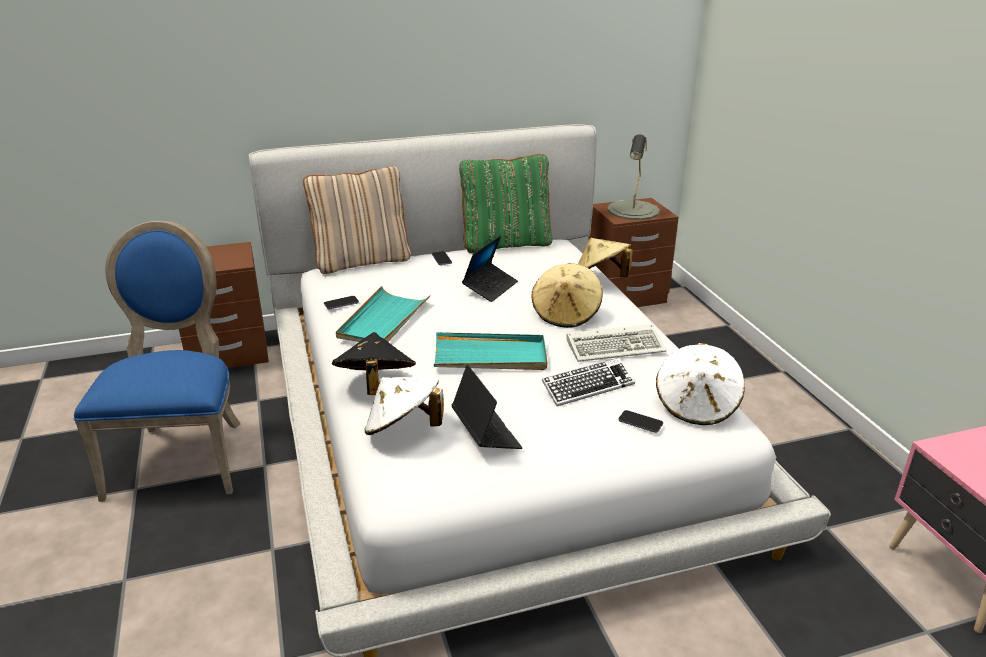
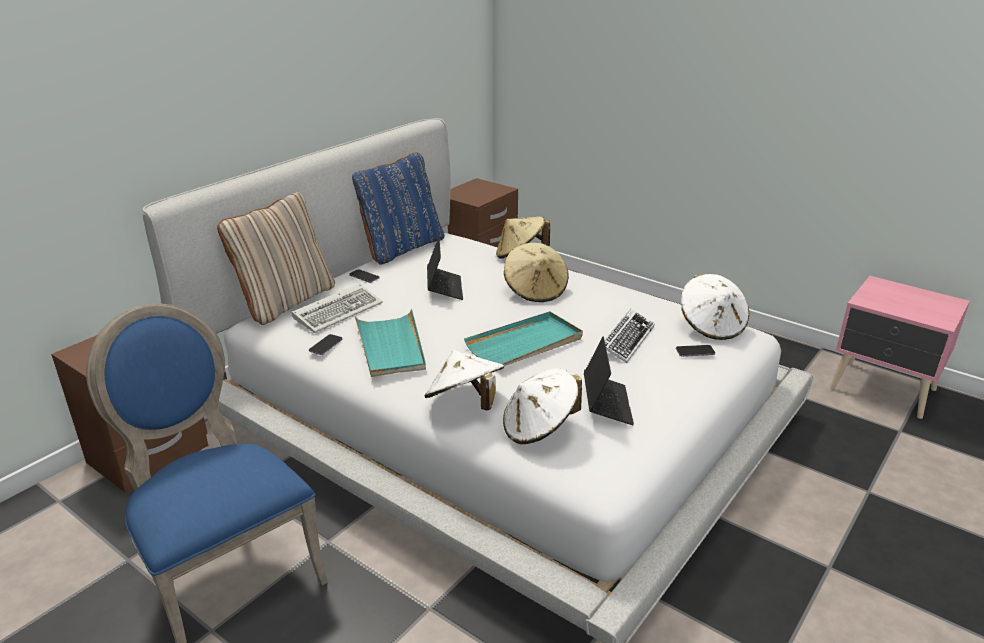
camera: 35 degrees left, 0 degrees up
(375, 385) = (465, 404): black hat -> white hat
(485, 434) = (607, 404): laptop -> laptop turned 60 degrees clockwise
(506, 244) = (401, 248): green pillow -> blue pillow
(617, 346) = (605, 302): keyboard -> keyboard (339, 311)
(633, 210) = (477, 191): grey table lamp -> none

